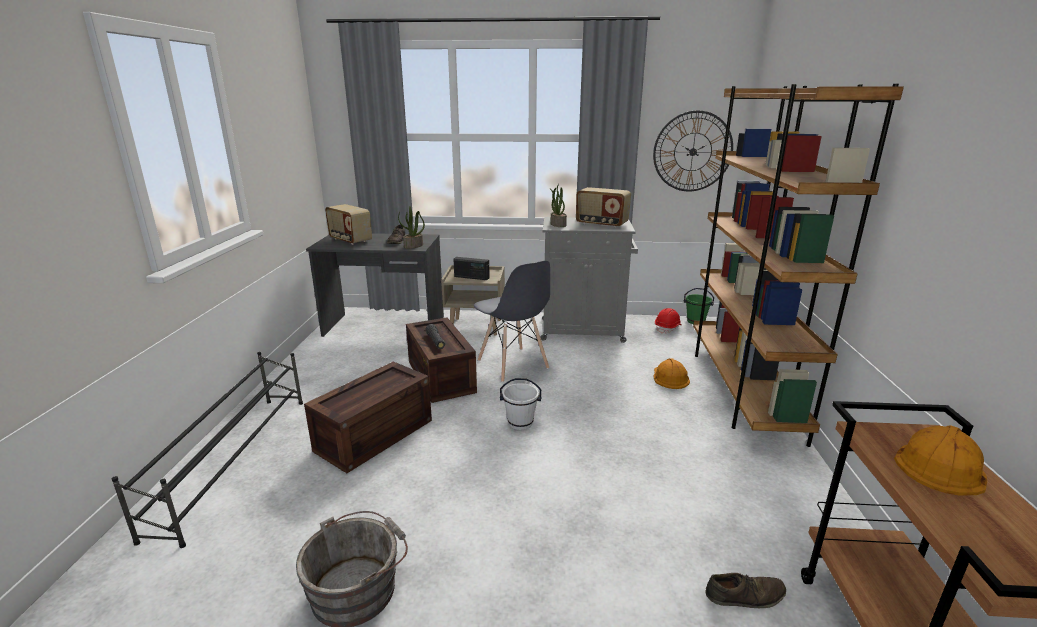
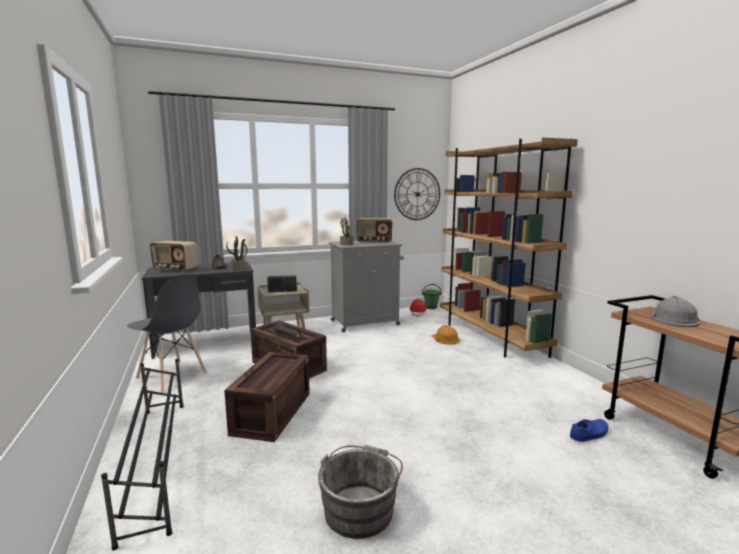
camera: 25 degrees left, 10 degrees down
(513, 365) = (336, 350): grey chair -> grey chair (172, 375)
(520, 423) = (376, 381): white bucket -> none
(745, 595) = (589, 434): brown shoe -> blue shoe
(940, 465) = (672, 319): orange hard hat -> grey hard hat

